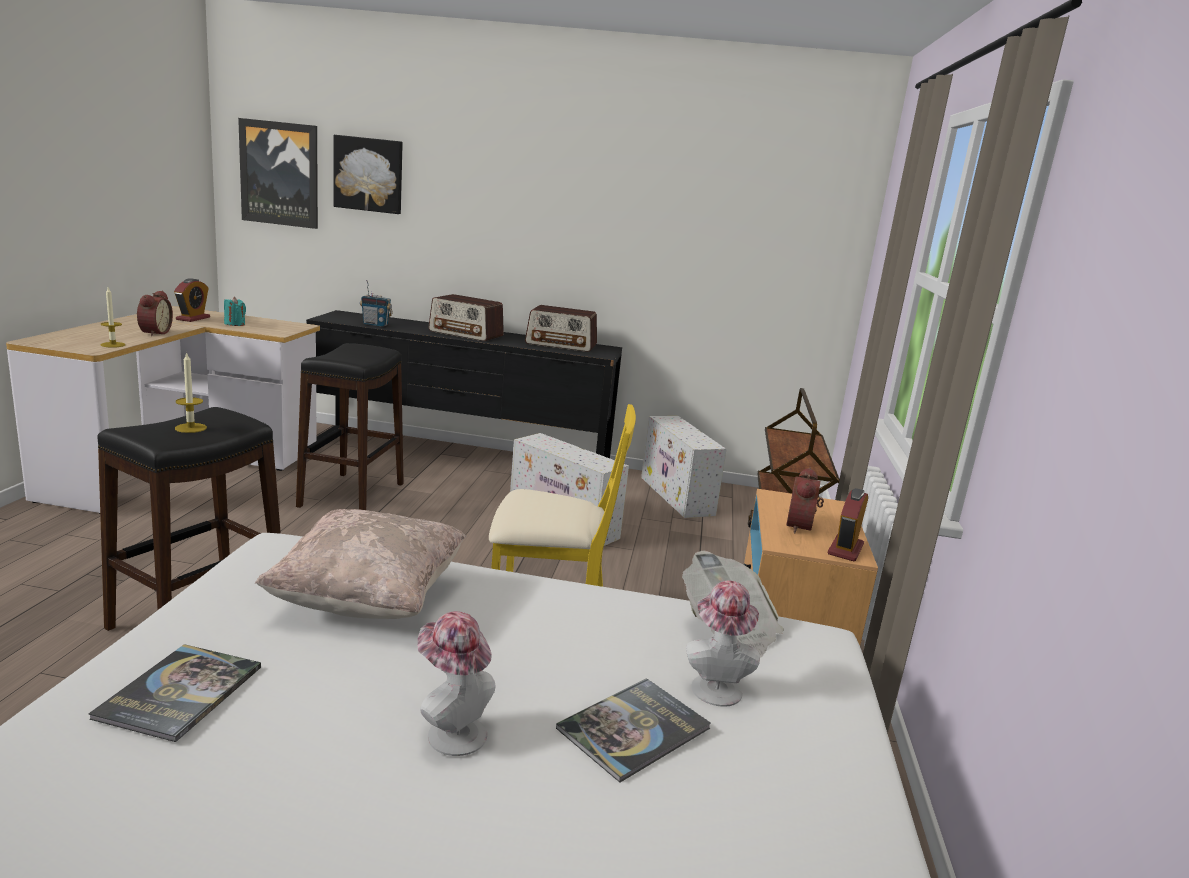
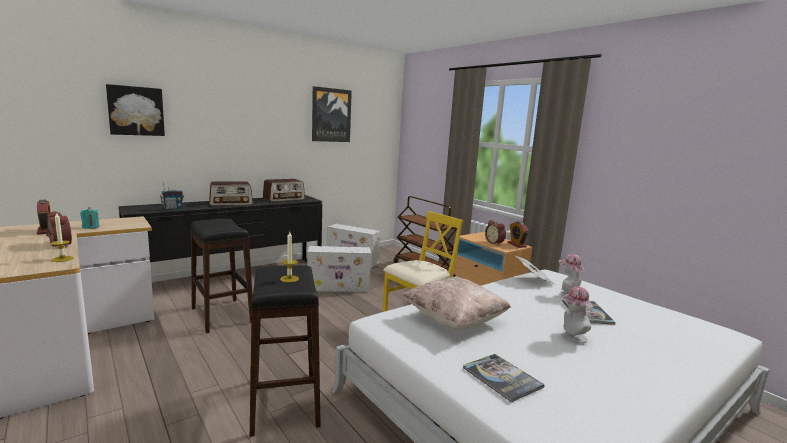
camera: 45 degrees left, 5 degrees down
(280, 174) = (54, 113): picture -> picture (331, 115)

